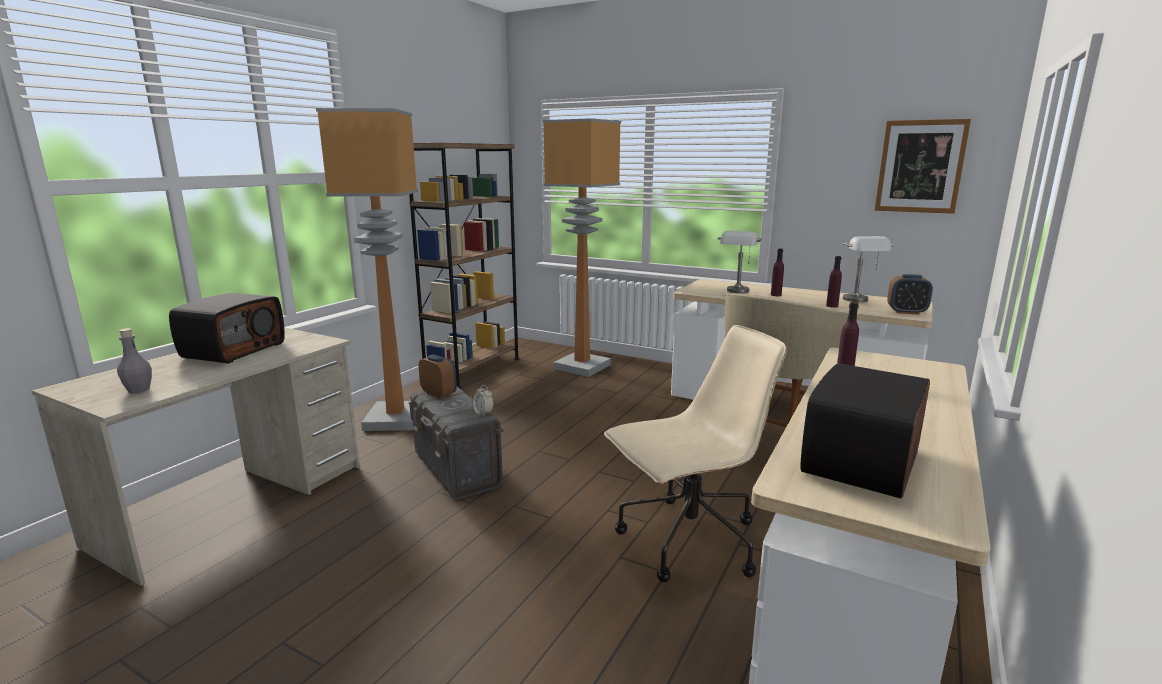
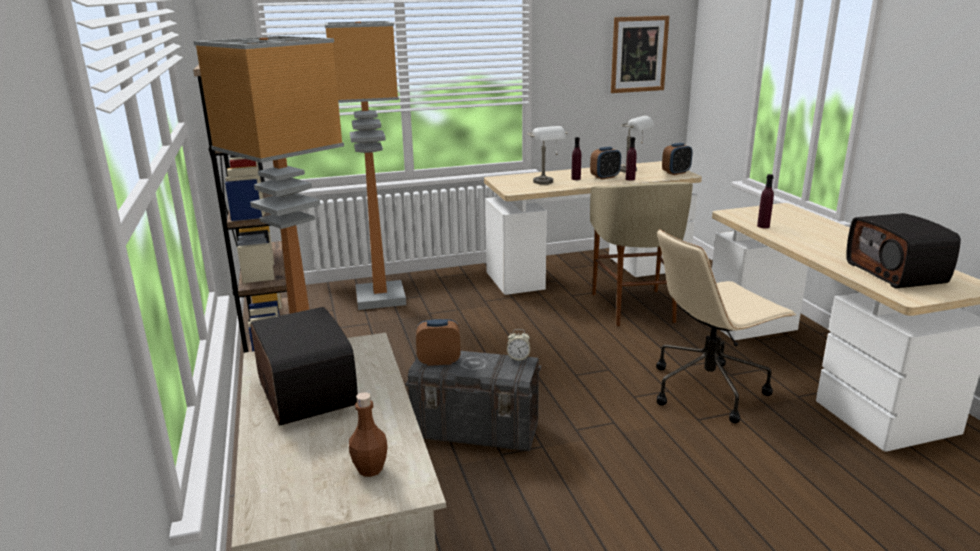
camera: 45 degrees left, 5 degrees up
(139, 390) = (370, 469): grey bottle -> brown bottle
(687, 542) = (708, 389): beige office chair -> beige office chair turned 135 degrees counterclockwise
(810, 299) = (605, 177): none -> alarm clock

